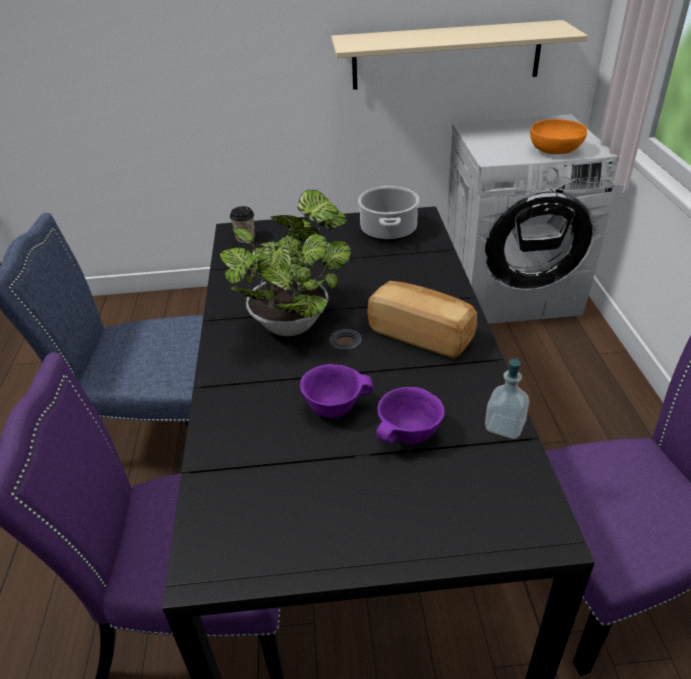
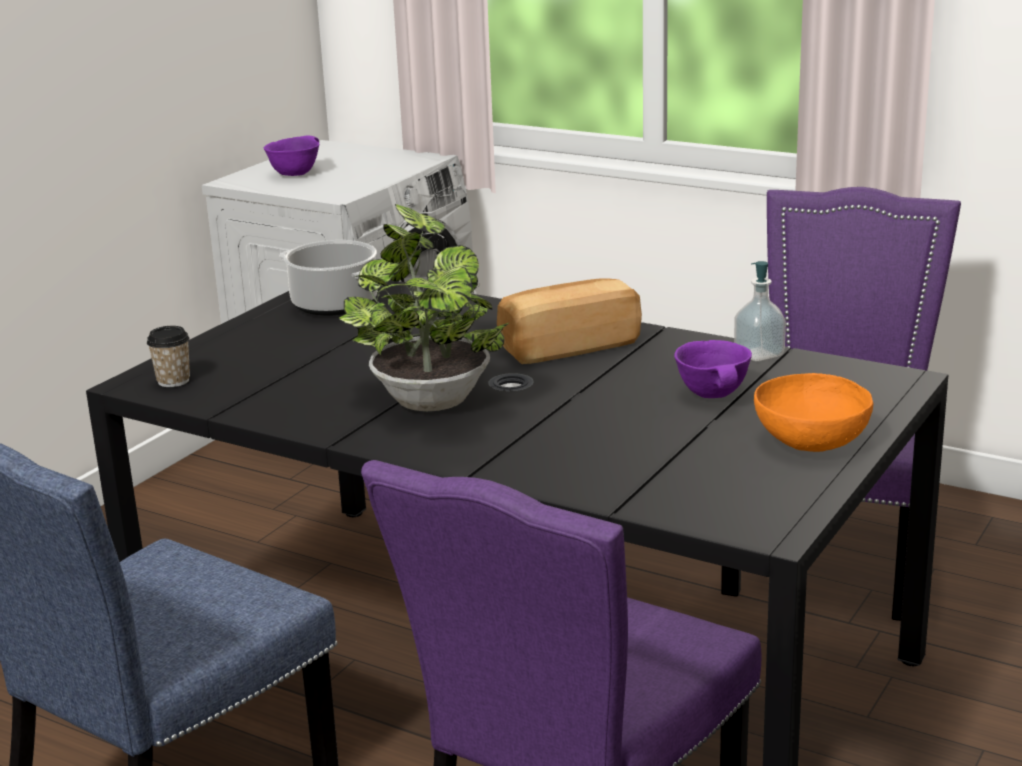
camera: 55 degrees left, 15 degrees down
(334, 407) = (621, 416): purple bowl -> purple bowl (294, 174)
(446, 55) = (168, 87): beige shelf -> none
(555, 150) = (387, 169): orange bowl -> orange bowl (810, 440)

